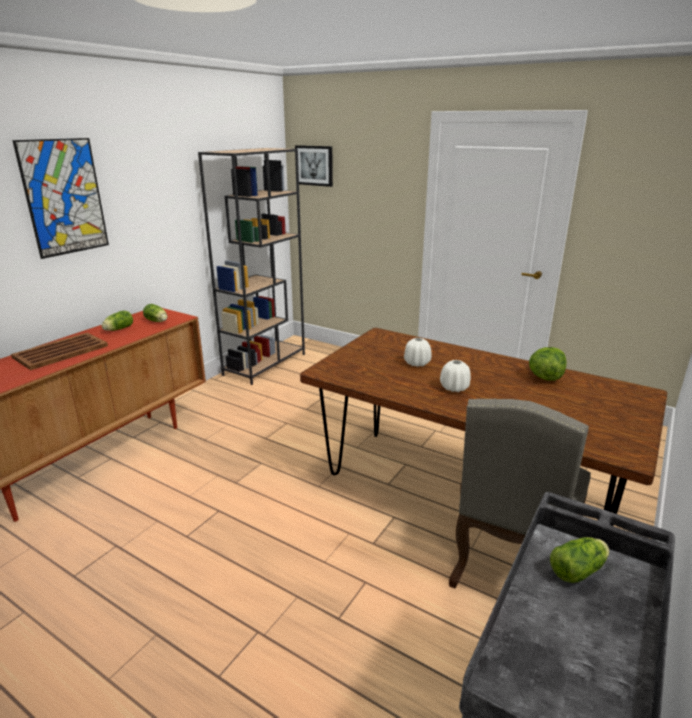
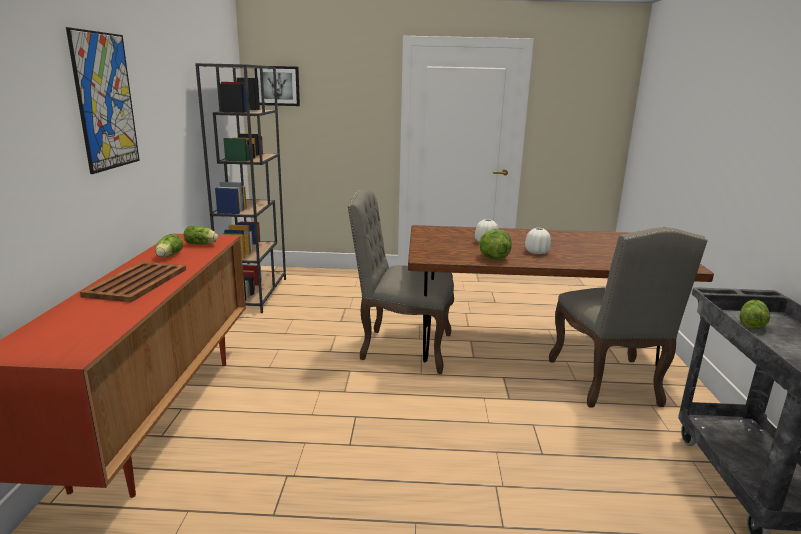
camera: 30 degrees left, 5 degrees down
(332, 453) = (404, 348): none -> grey chair
(545, 377) = (580, 237): lettuce -> lettuce (493, 258)

